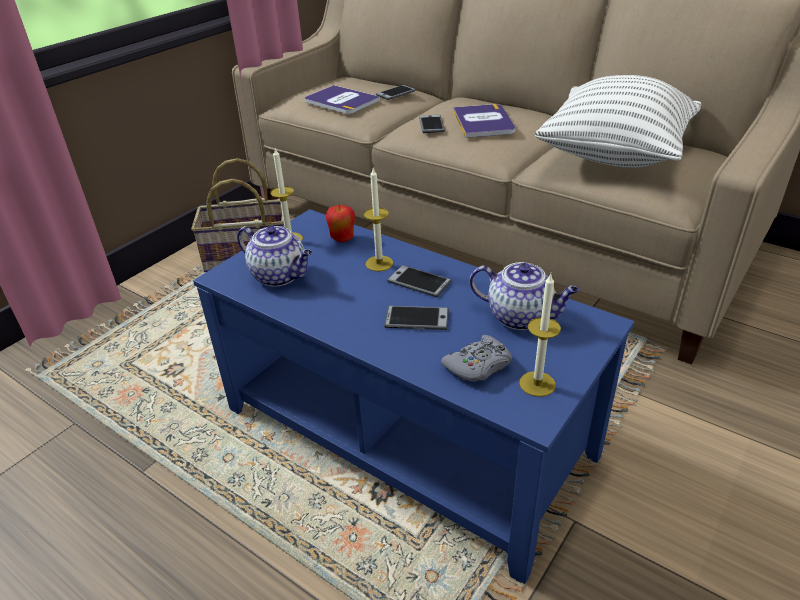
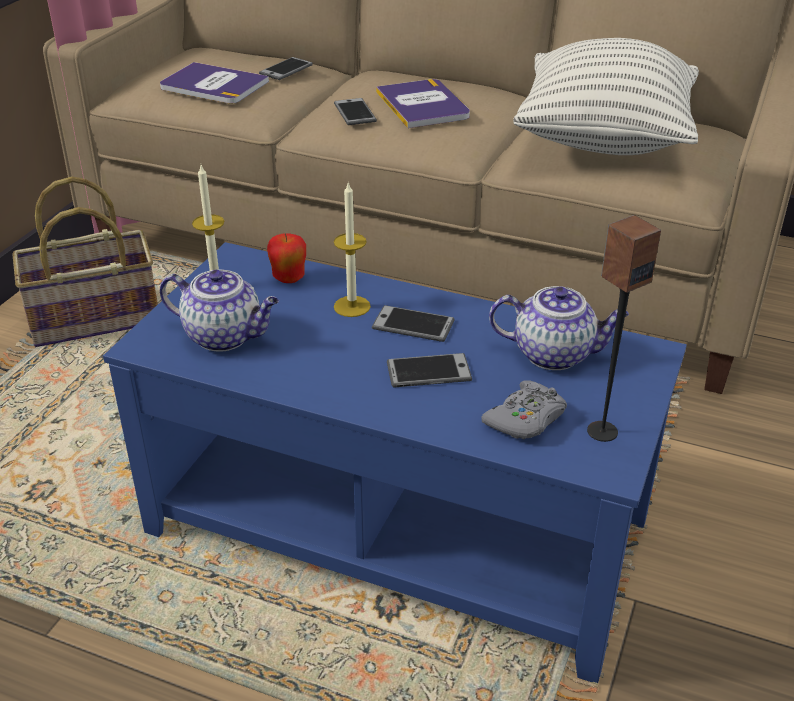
camera: 15 degrees left, 0 degrees up
(537, 384) = (602, 431): candle -> speaker

